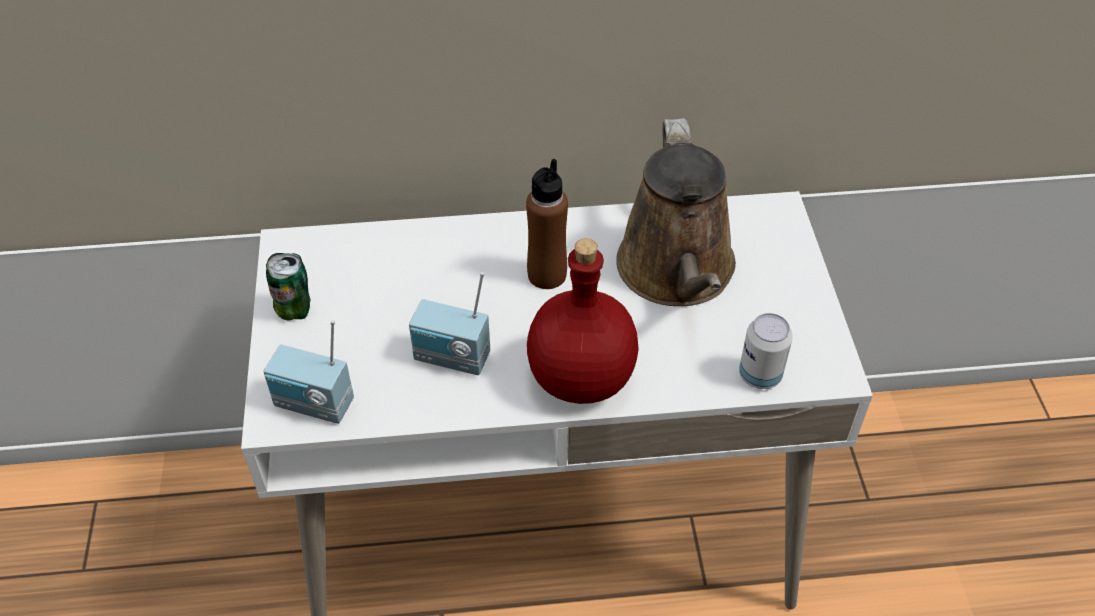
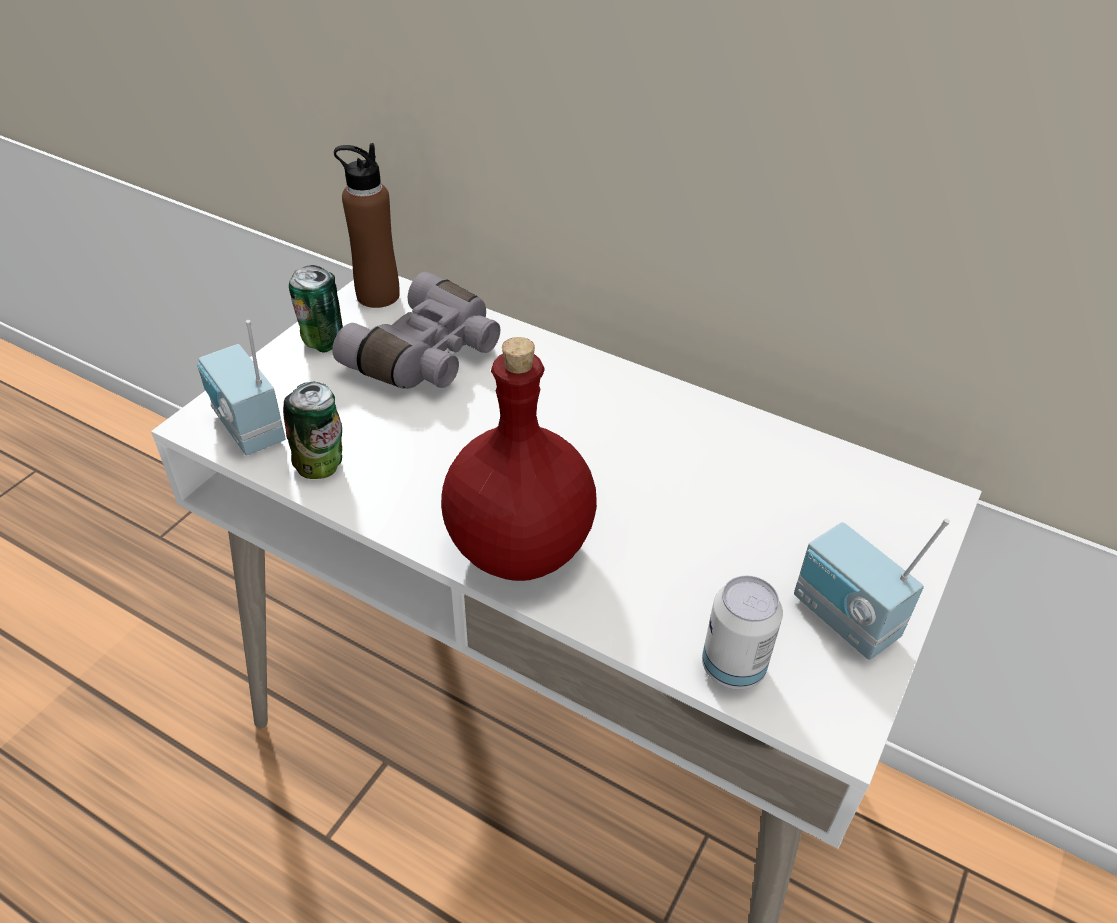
camera: 35 degrees right, 5 degrees down
(386, 280) = (429, 356): none -> grey binoculars
(397, 399) = (322, 465): none -> can
(451, 359) = (411, 457): radio -> radio (842, 620)
(546, 275) = (589, 429): brown bottle -> brown bottle (377, 295)
(677, 273) = (738, 501): brown watering can -> none

